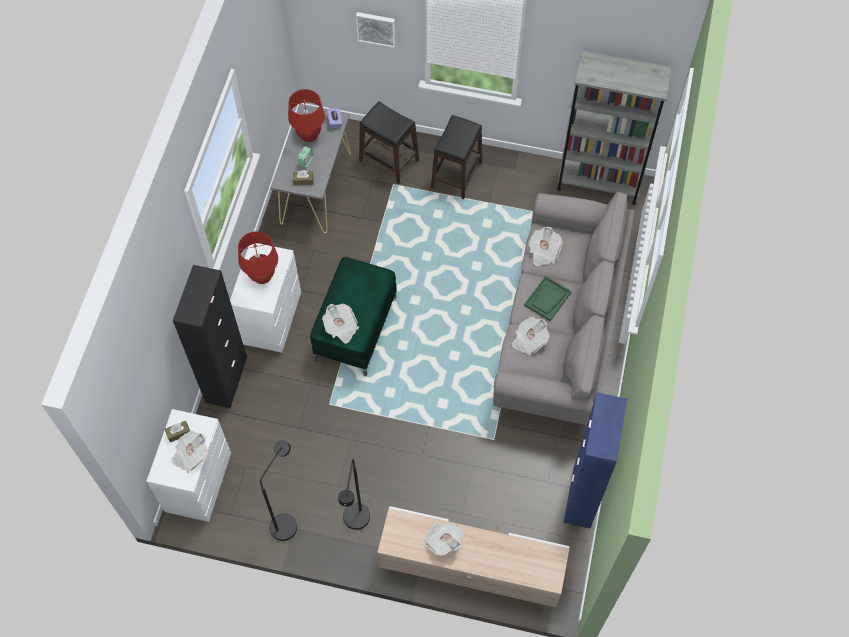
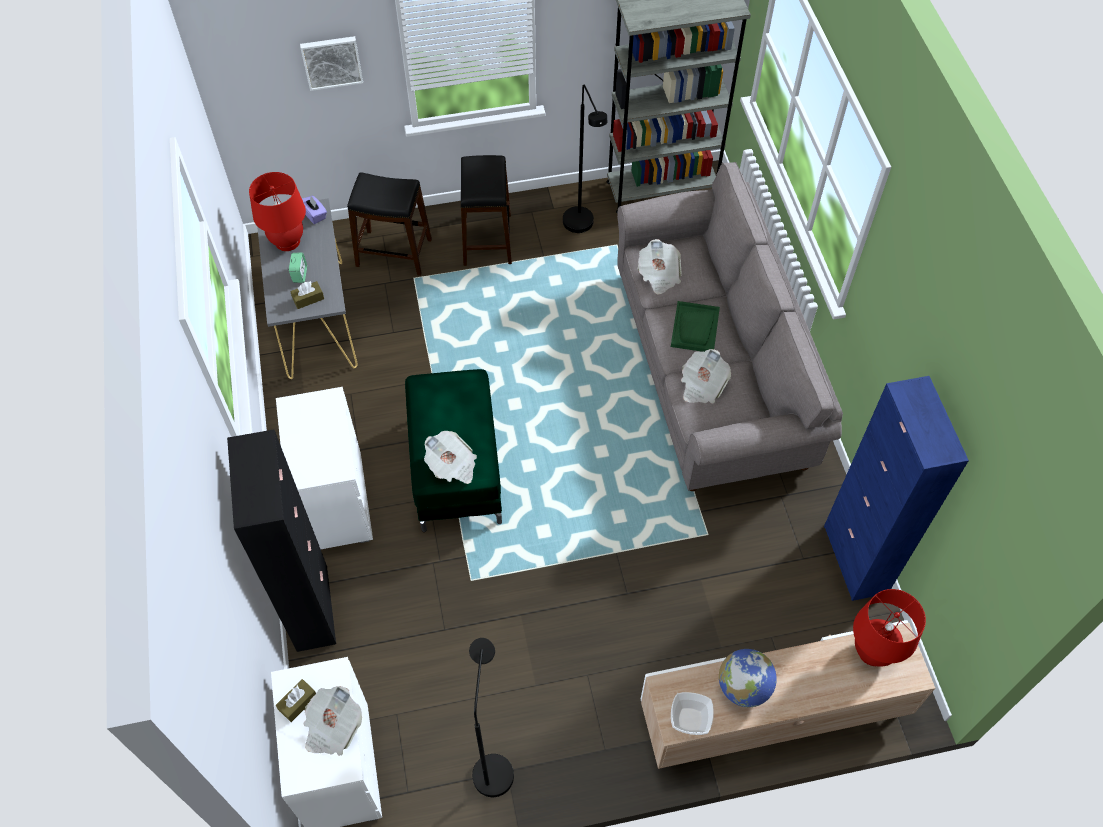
camera: 25 degrees left, 5 degrees down
(262, 275) = (315, 435): red table lamp -> red table lamp (873, 651)
(356, 524) = (590, 725): black floor lamp -> black floor lamp (582, 227)
(401, 544) = (690, 719): none -> bowl
(443, 540) = (743, 687): newspaper -> globe

